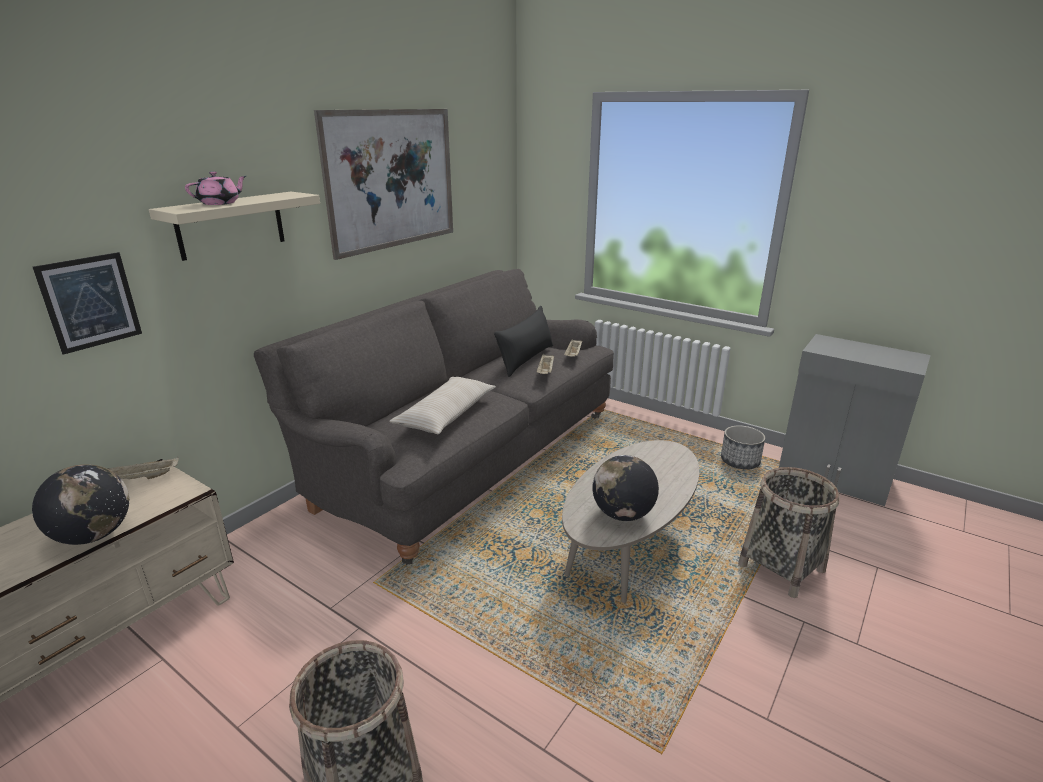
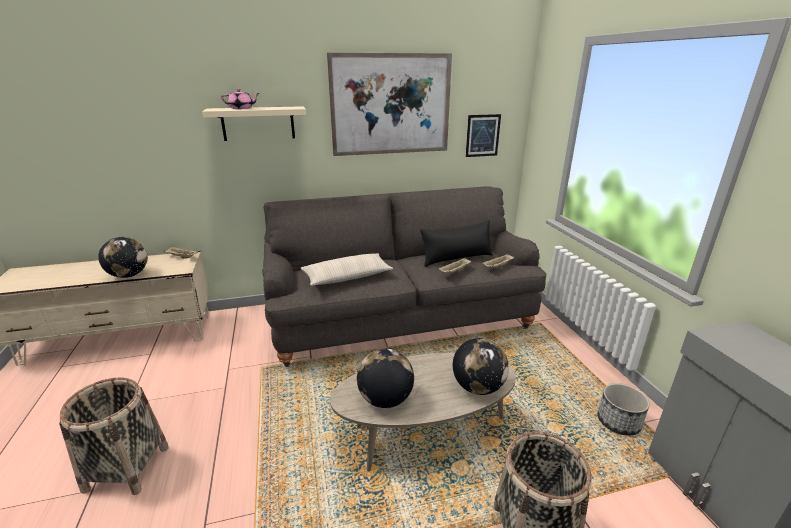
camera: 40 degrees right, 0 degrees up
(90, 302) = (170, 156): picture -> picture (482, 135)
(674, 468) = (478, 387): none -> globe

